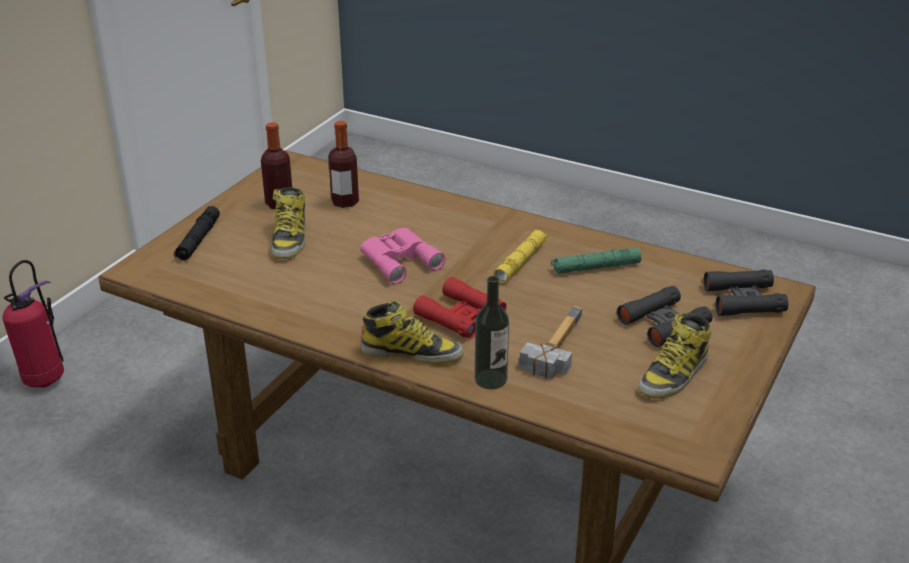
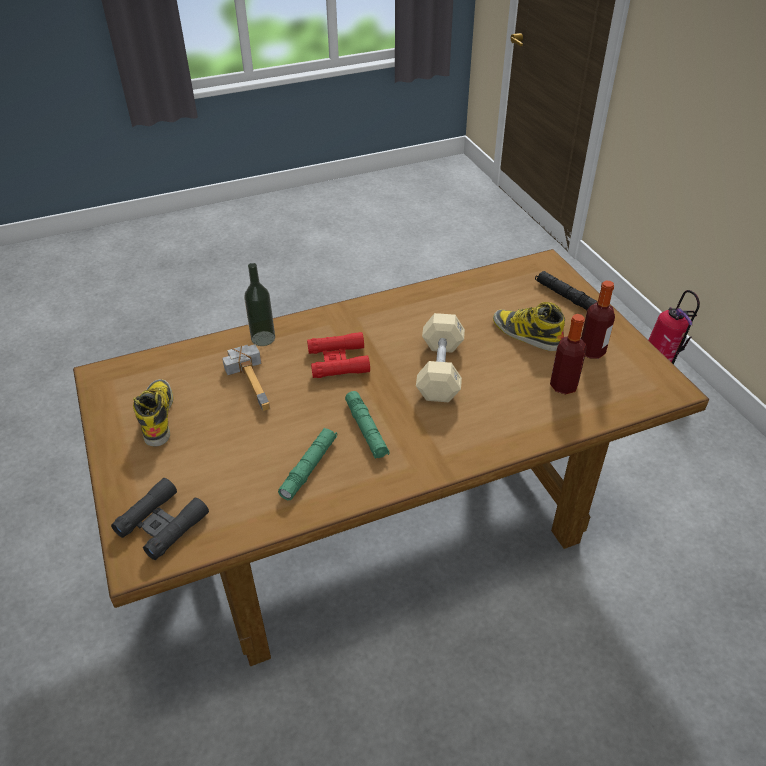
camera: 130 degrees right, 10 degrees up
(399, 260) = (440, 370): pink binoculars -> beige dumbbell
(412, 352) = (327, 323): boot -> none
(520, 262) = (366, 430): yellow flashlight -> green flashlight
(663, 323) = (203, 452): black binoculars -> none

